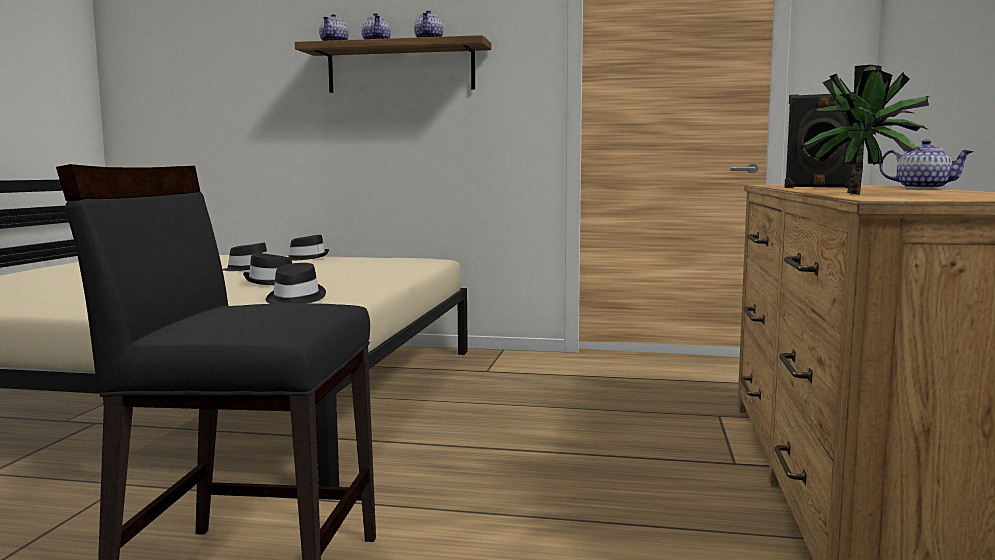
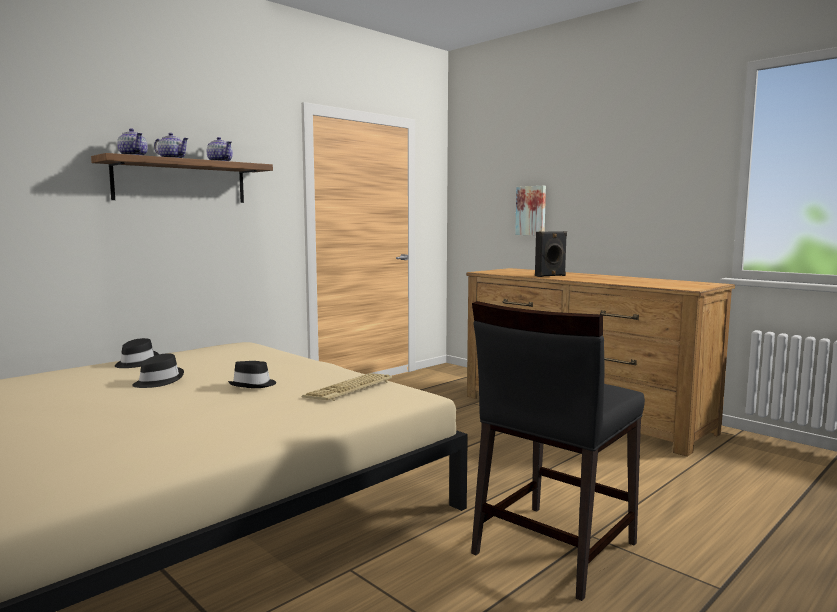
camera: 55 degrees left, 0 degrees up
(294, 299) = (349, 389): black hat -> keyboard
(863, 194) = (645, 284): potted plant -> none
(922, 188) = (581, 274): teapot -> none
(944, 65) = (531, 210): none -> picture

